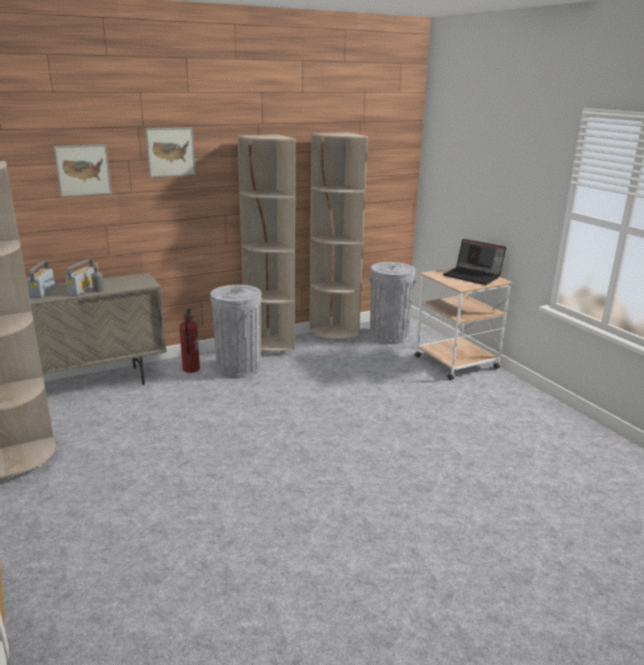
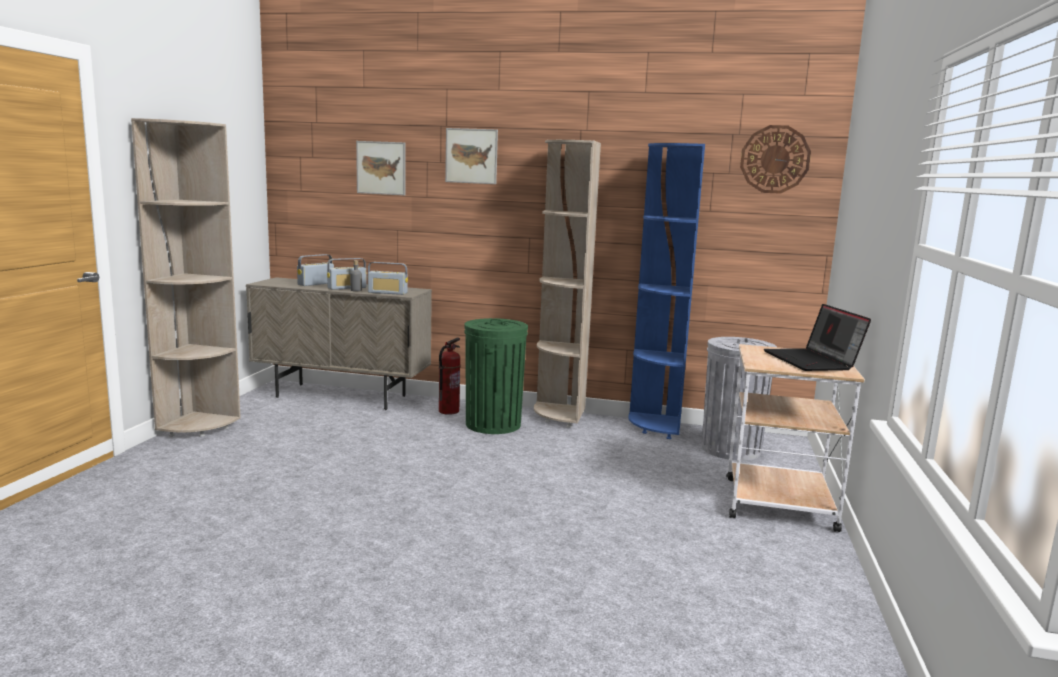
camera: 40 degrees right, 10 degrees down
(130, 286) = (387, 293): none -> radio
(239, 368) = (493, 424): grey trash can -> green trash can
(334, 337) = (654, 430): beige bookcase -> blue bookcase
(385, 138) = (775, 159): none -> wall clock

